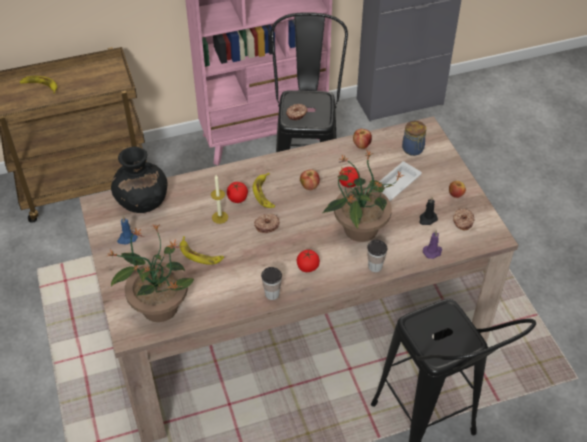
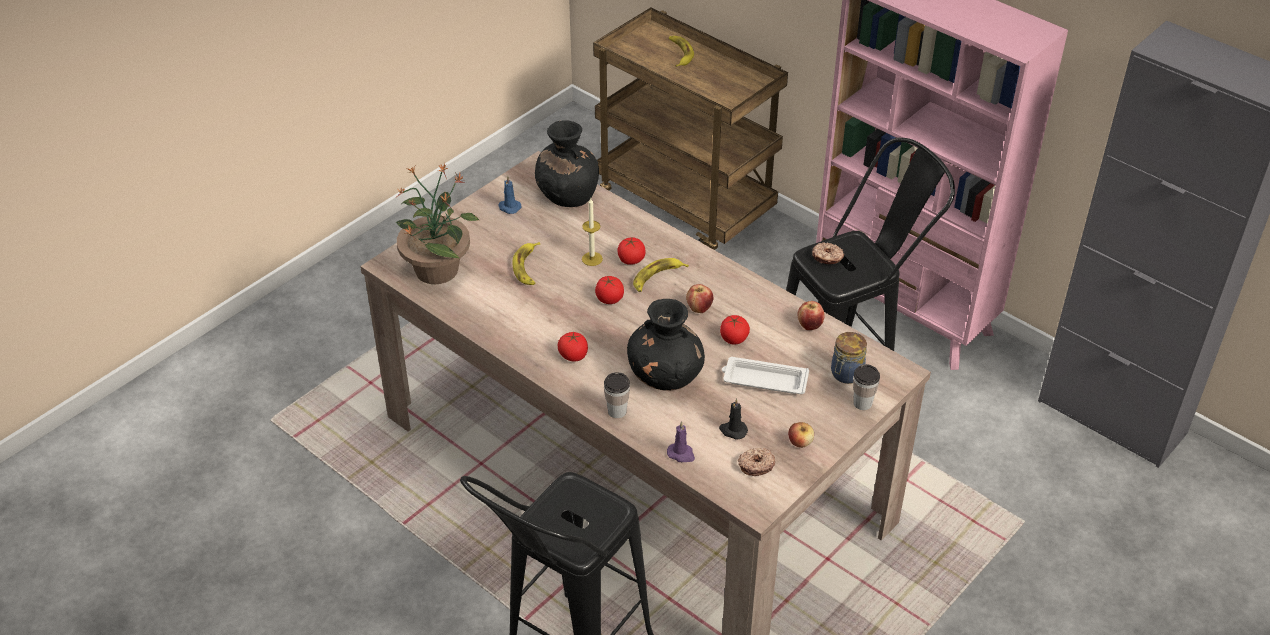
camera: 60 degrees right, 5 degrees down
(266, 225) = (609, 299): donut -> tomato
(272, 294) = (513, 343): cup -> cup (862, 403)
(359, 229) = (665, 376): potted plant -> black vase

